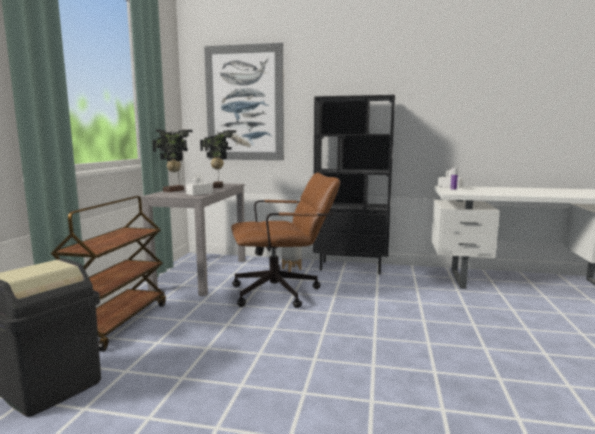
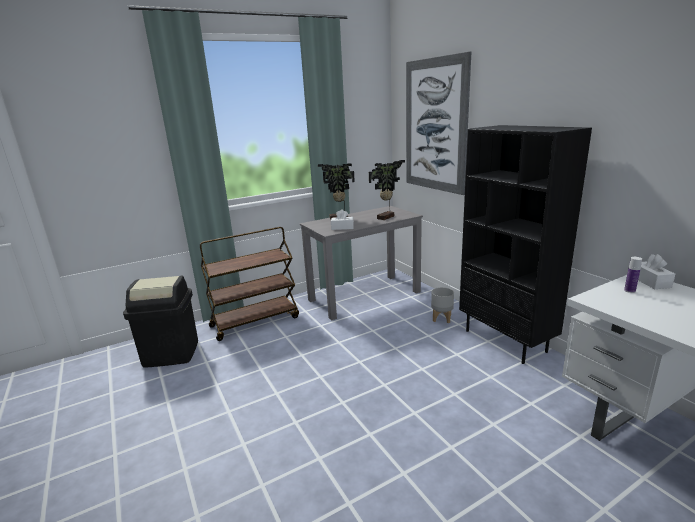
camera: 50 degrees right, 10 degrees up
(283, 292) = (388, 343): brown office chair -> none

